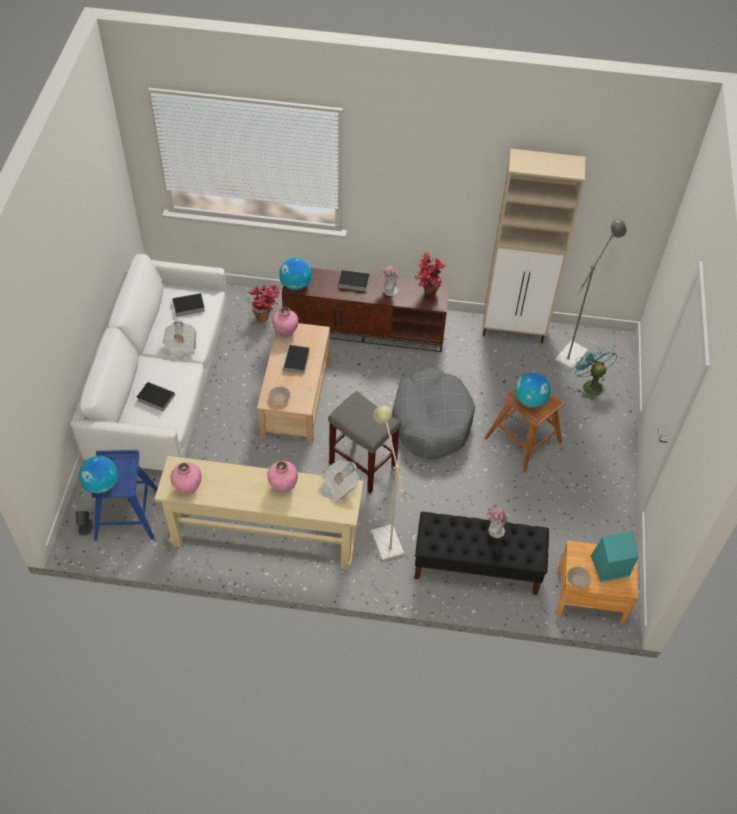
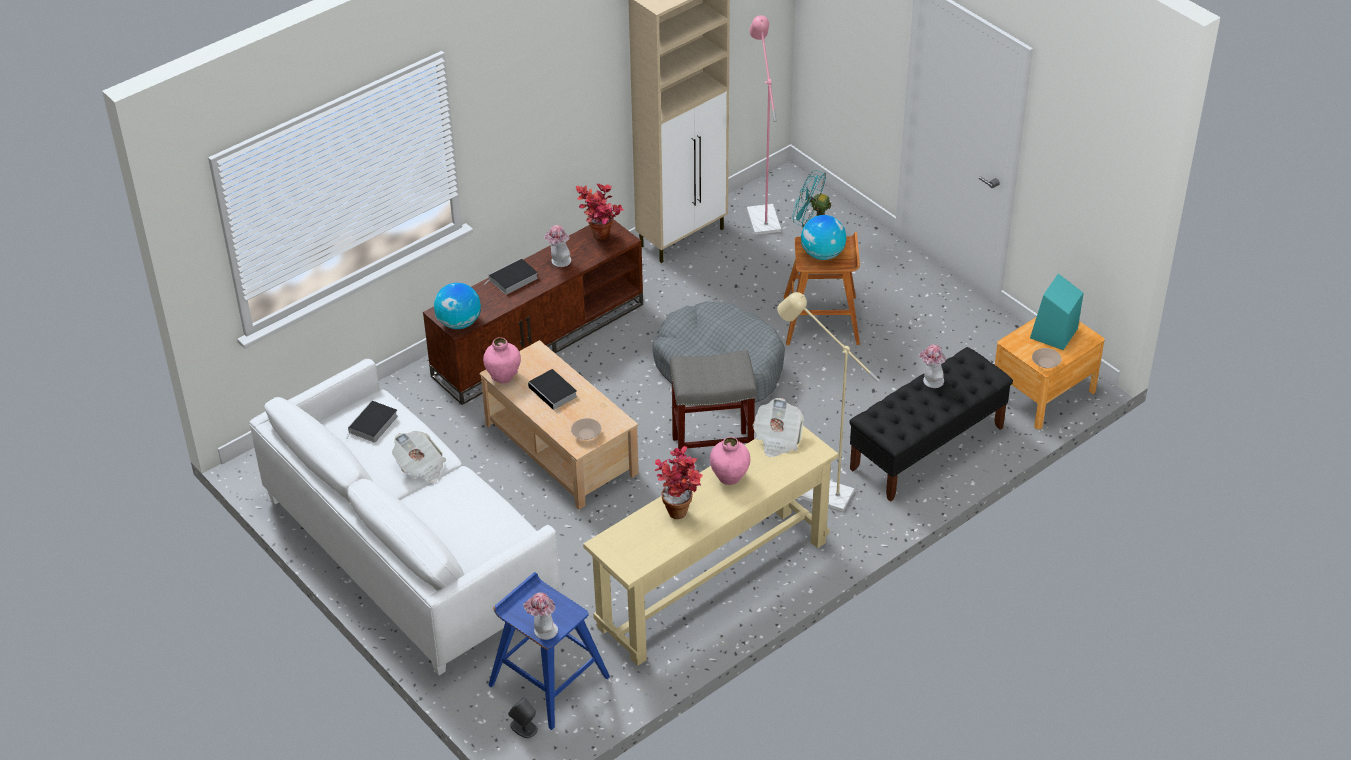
camera: 45 degrees left, 10 degrees down
(101, 485) = (542, 631): globe -> hat
(154, 398) = (469, 525): book -> none
(188, 487) = (645, 550): pink vase -> none
(266, 317) = (421, 405): potted plant -> potted plant (679, 507)
(574, 351) = (761, 215): grey floor lamp -> pink floor lamp

